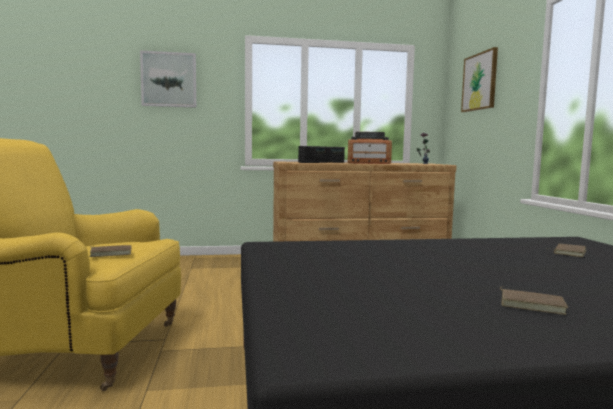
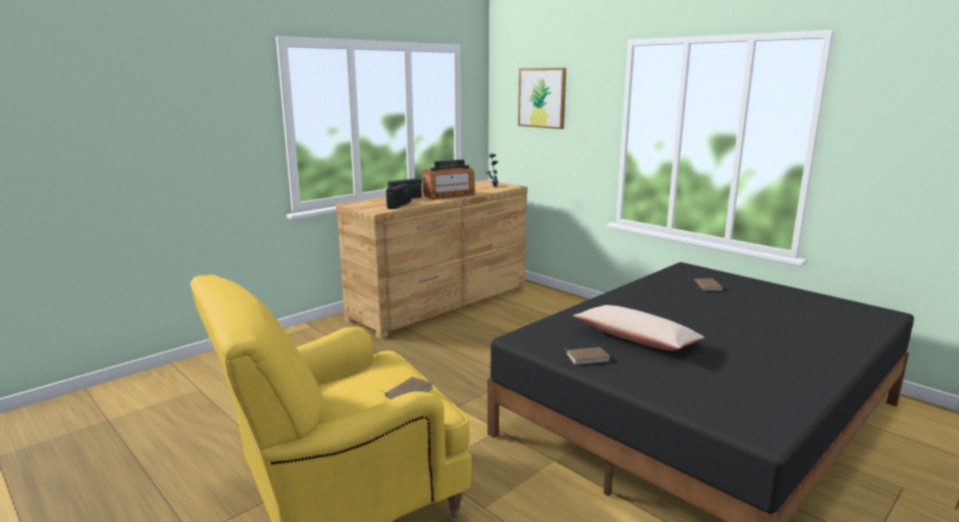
camera: 35 degrees left, 10 degrees up
(169, 79) = (178, 106): picture -> none
(370, 264) = (636, 339): none -> beige pillow
(532, 304) = (771, 350): brown book -> brown book (587, 357)

